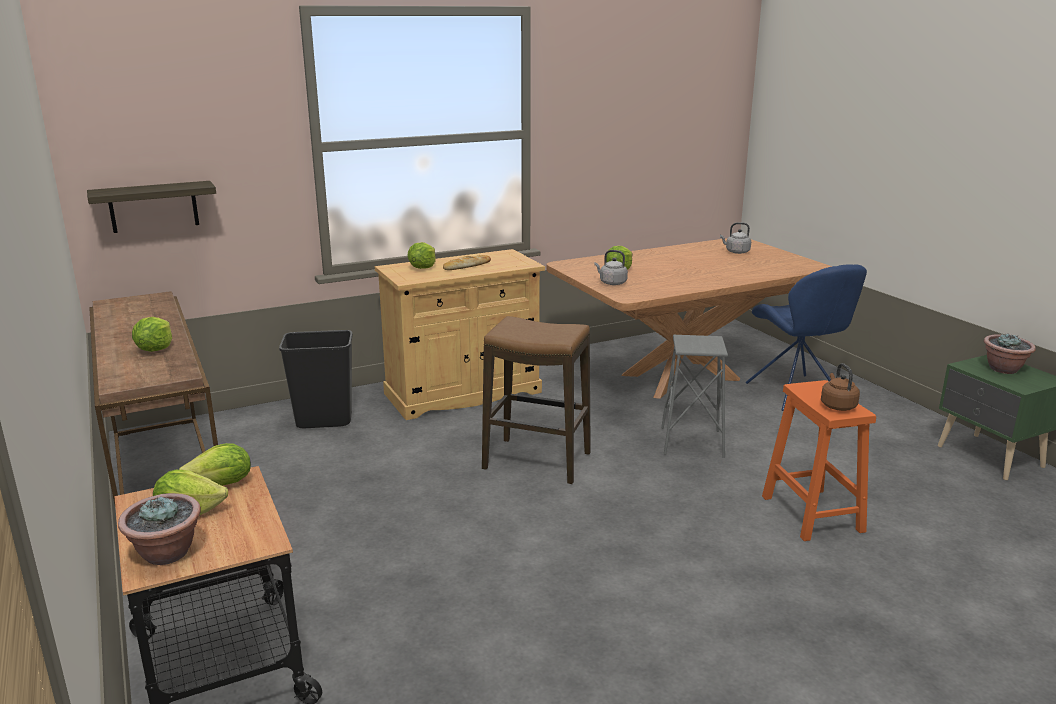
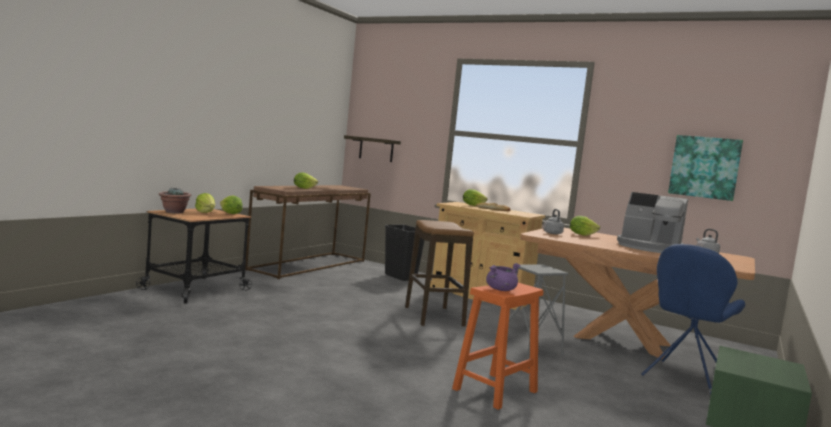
camera: 55 degrees right, 15 degrees down
(665, 139) = (704, 167): none -> picture
(705, 265) = (649, 248): none -> coffee machine
(837, 405) = (500, 289): brown kettle -> purple cooking pot
(1004, 369) = (764, 365): potted plant -> none

